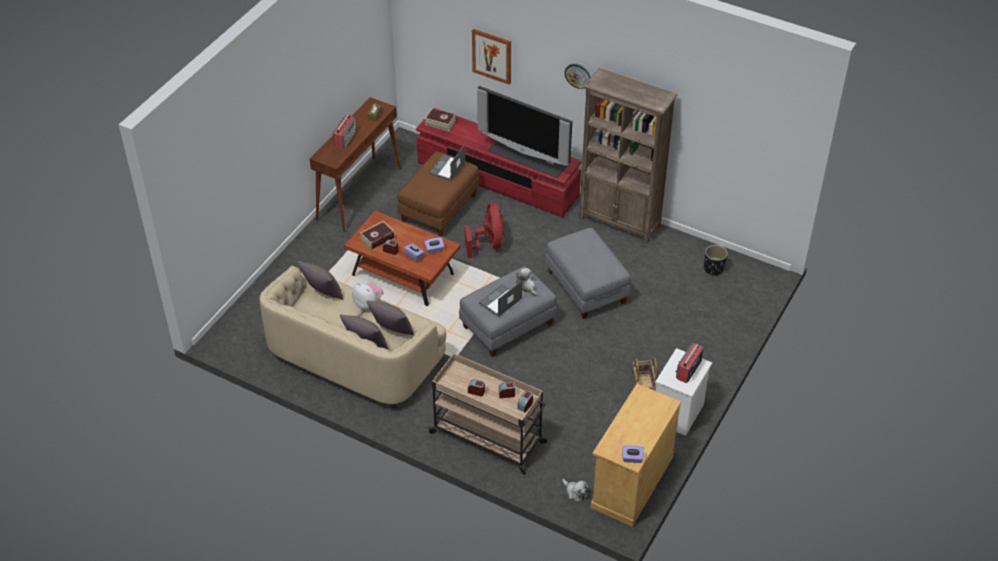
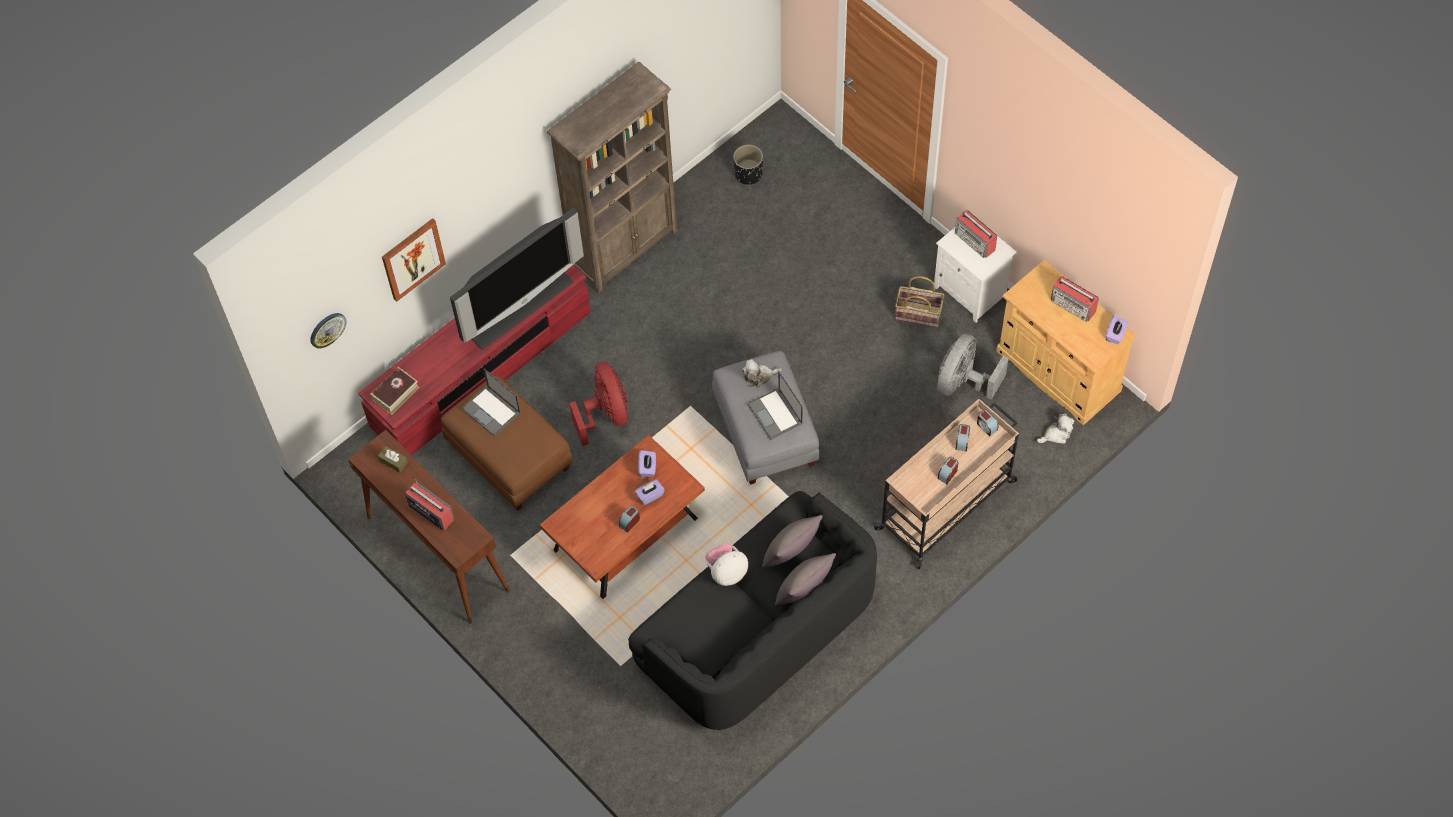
camera: 70 degrees left, 15 degrees up
(322, 294) = (692, 623): grey pillow -> none
(353, 357) = (758, 630): beige sofa -> black sofa
(377, 238) = (598, 533): book -> none
(488, 244) = (605, 414): red fan -> red fan turned 60 degrees clockwise
(578, 75) = (521, 165): wall clock -> wall clock (327, 329)
(587, 287) = (730, 322): grey ottoman -> none
(596, 426) = (963, 382): none -> grey fan
(646, 427) = (1073, 306): none -> radio

